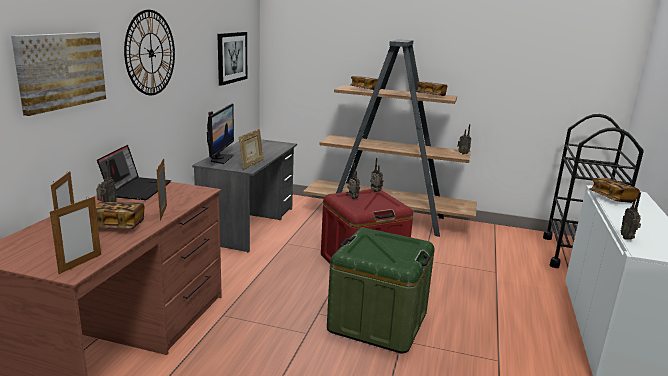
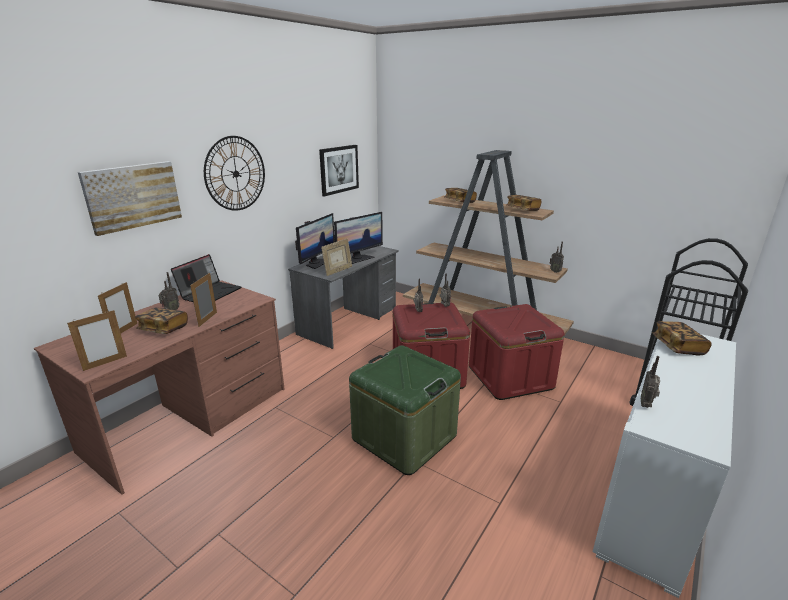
camera: 20 degrees right, 5 degrees up
(263, 152) = (359, 258): none -> monitor
(440, 257) = (510, 377): none -> red storage box

